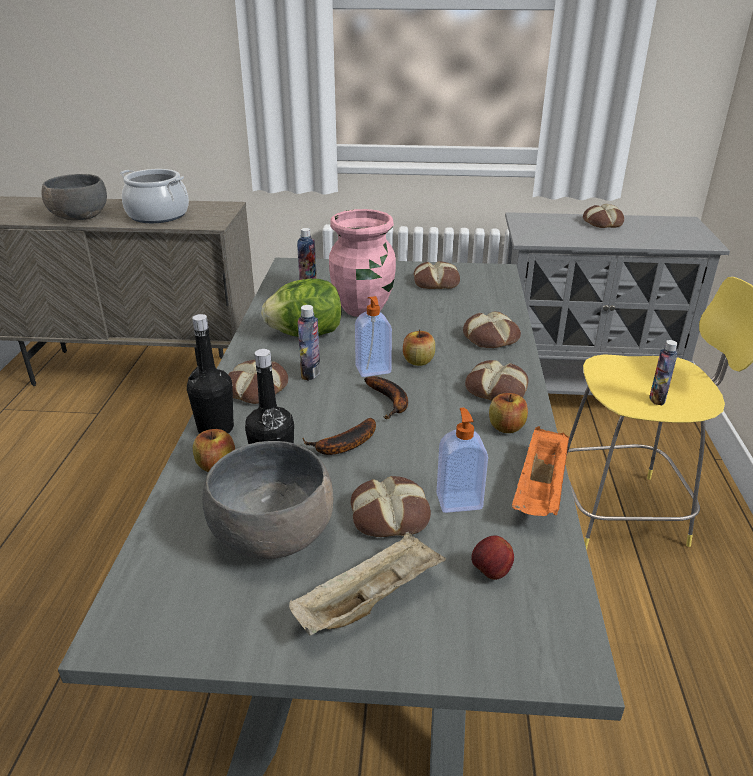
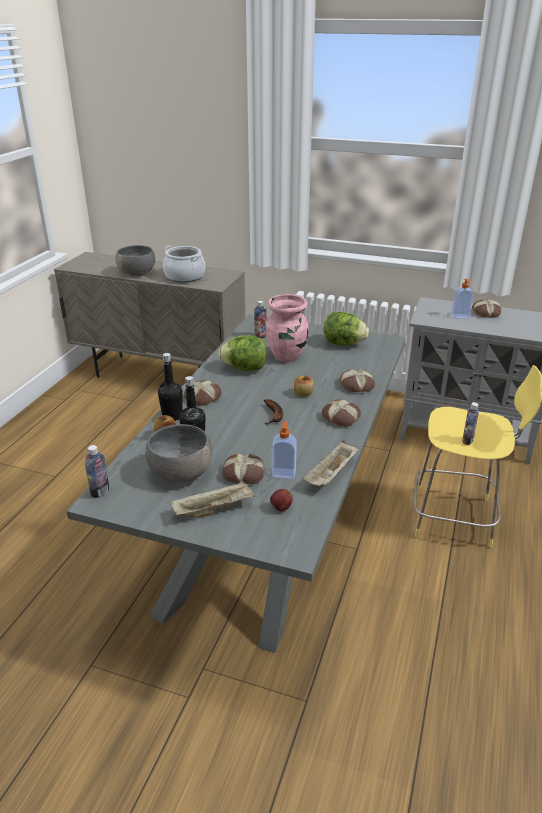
camera: 15 degrees right, 0 degrees up
(310, 373) = (236, 392): bottle -> bottle (100, 492)
(343, 445) = (236, 435): banana -> none
(373, 370) = (274, 396): soap dispenser -> soap dispenser (460, 316)
(436, 282) = (343, 343): bread -> lettuce
(506, 427) = (333, 439): apple -> none
(540, 490) = (331, 475): orange tray -> beige tray

